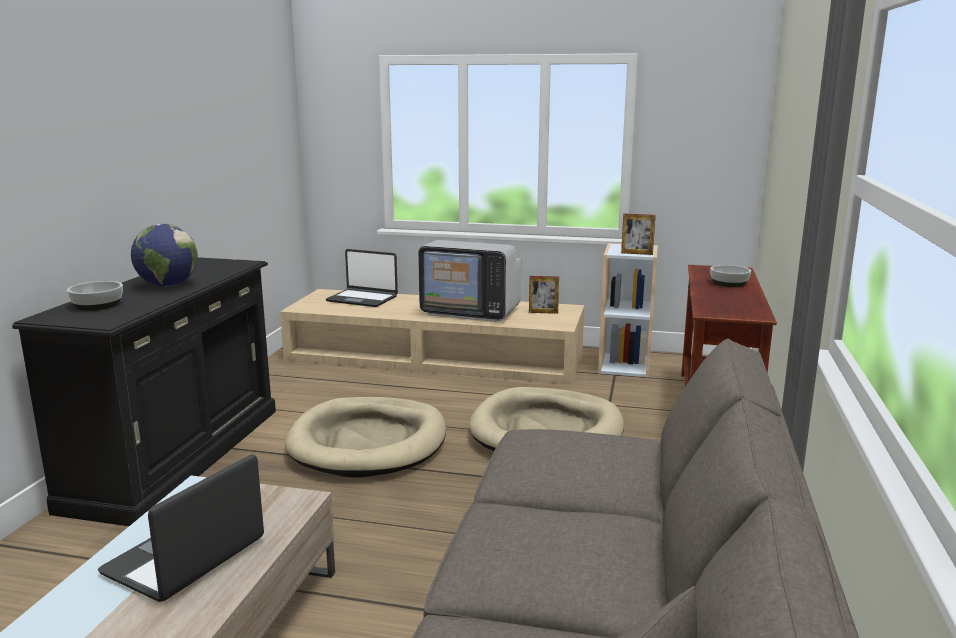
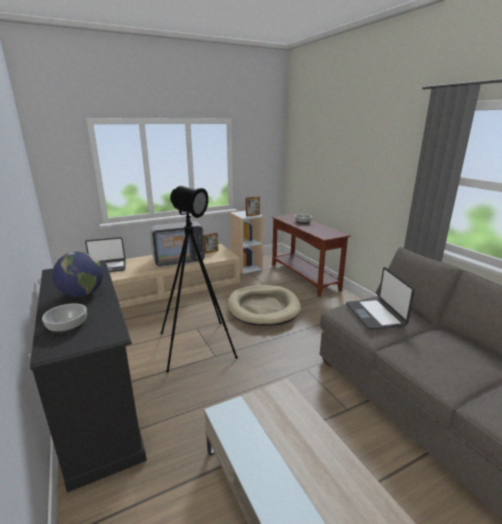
camera: 40 degrees left, 5 degrees up
(186, 557) = (293, 454): laptop -> laptop (375, 314)
(368, 442) = (197, 345): beige dog bed -> black floor lamp

